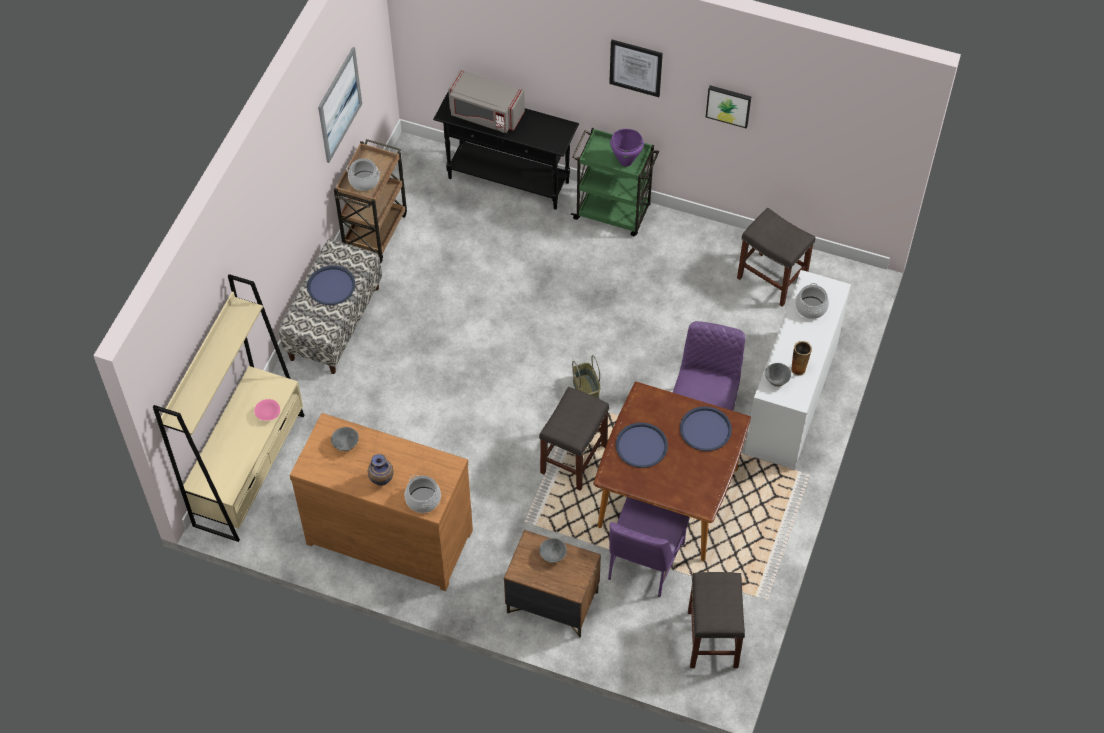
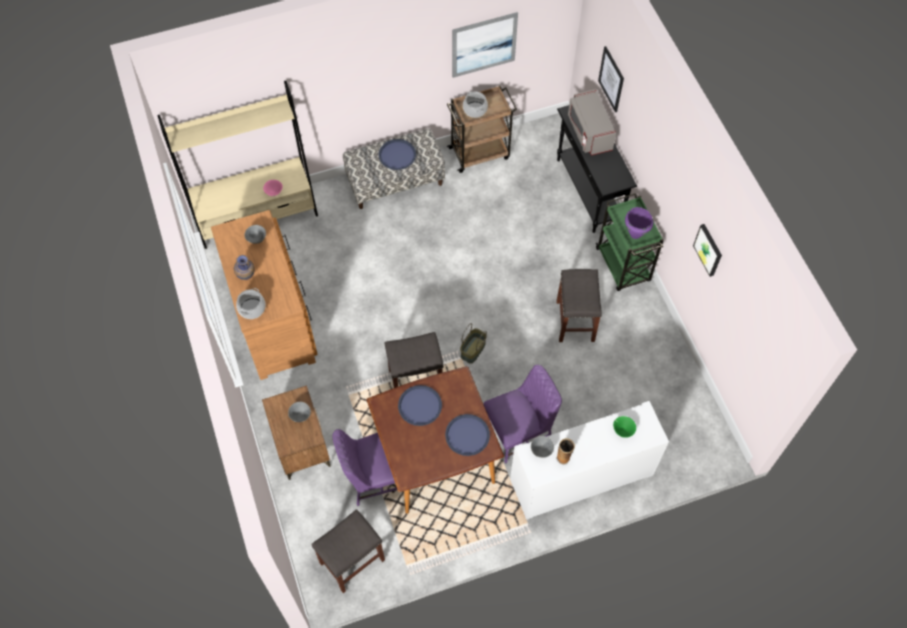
camera: 50 degrees right, 5 degrees up
(636, 67) = (673, 171): picture -> picture (611, 79)
(772, 279) = (666, 396): grey stool -> grey stool (575, 322)
(810, 307) = (623, 429): cooking pot -> green bowl

